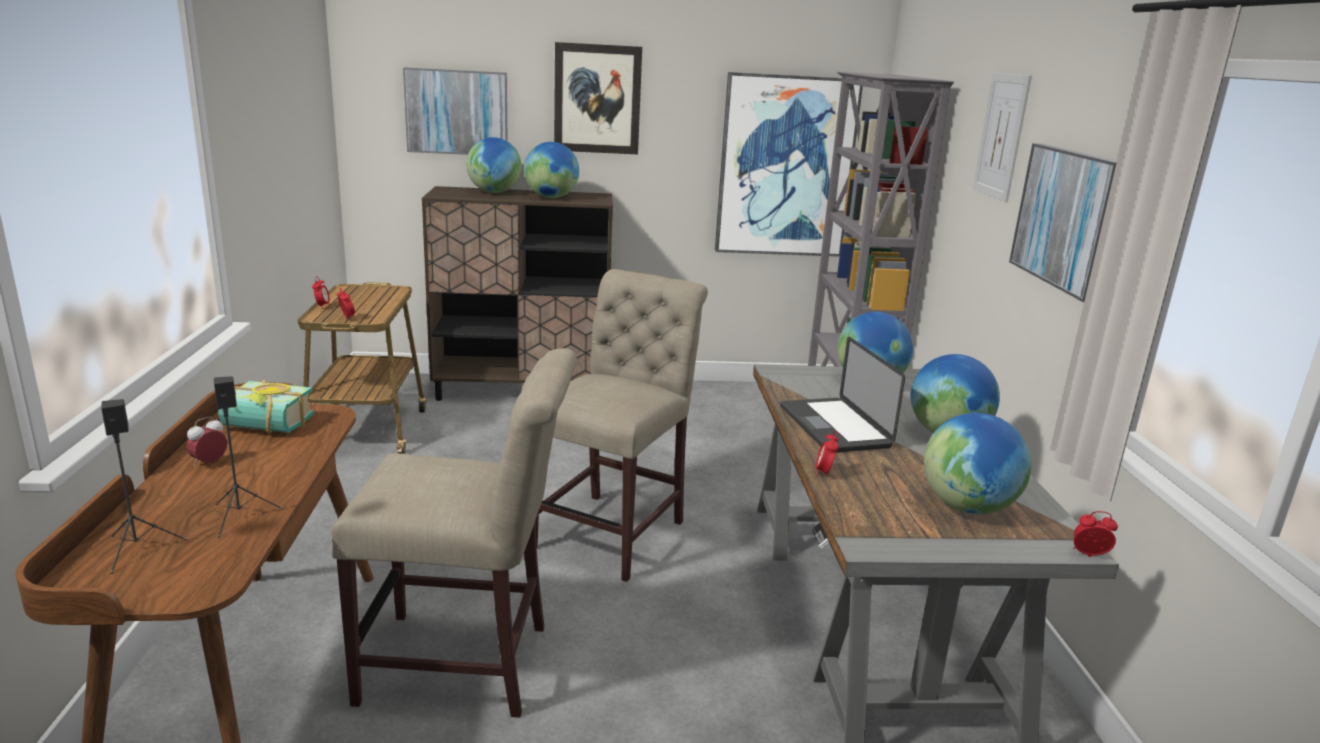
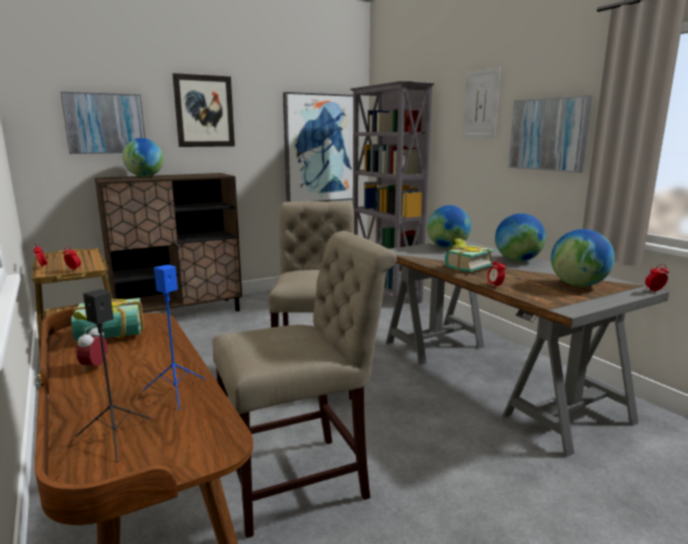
camera: 25 degrees left, 5 degrees down
(239, 517) = (176, 392): black speaker -> blue speaker
(551, 197) = (188, 176): globe -> none
(834, 427) = (464, 267): laptop -> book

